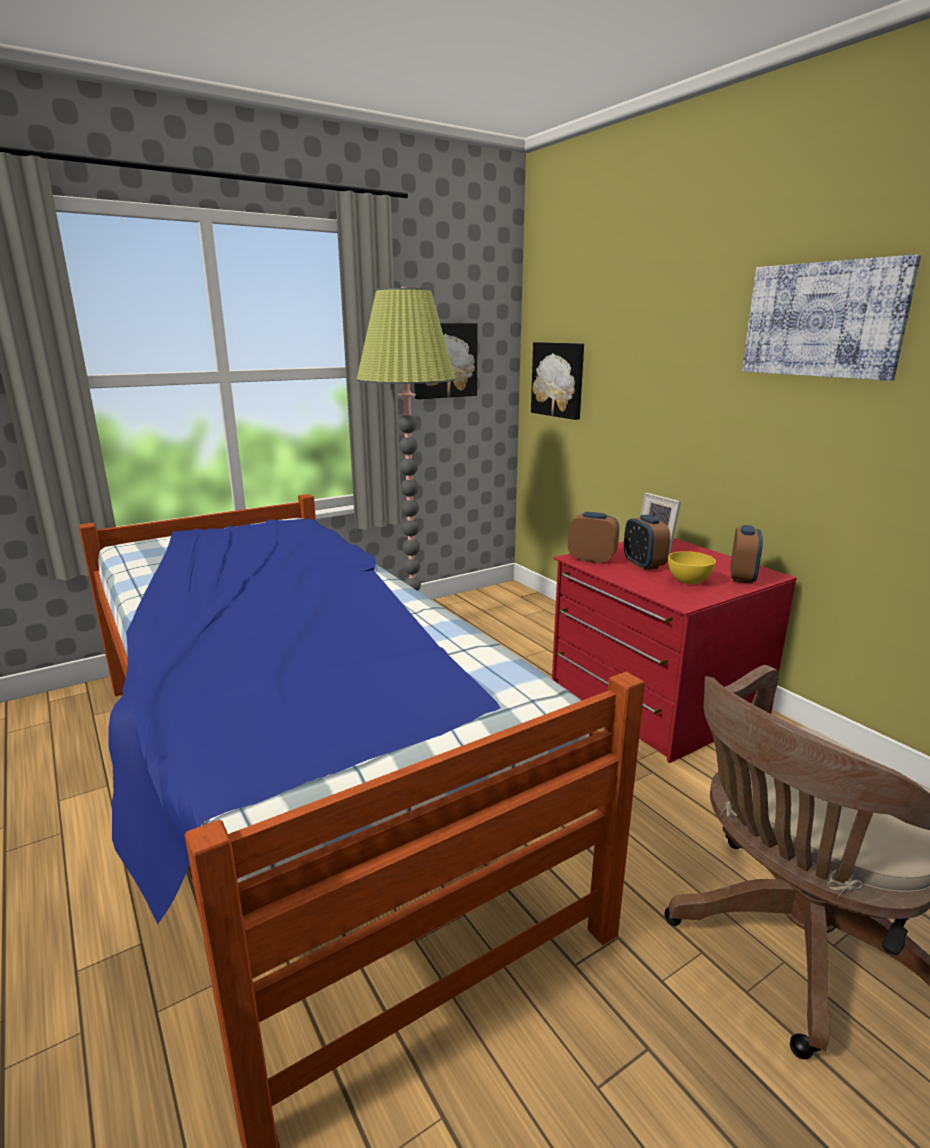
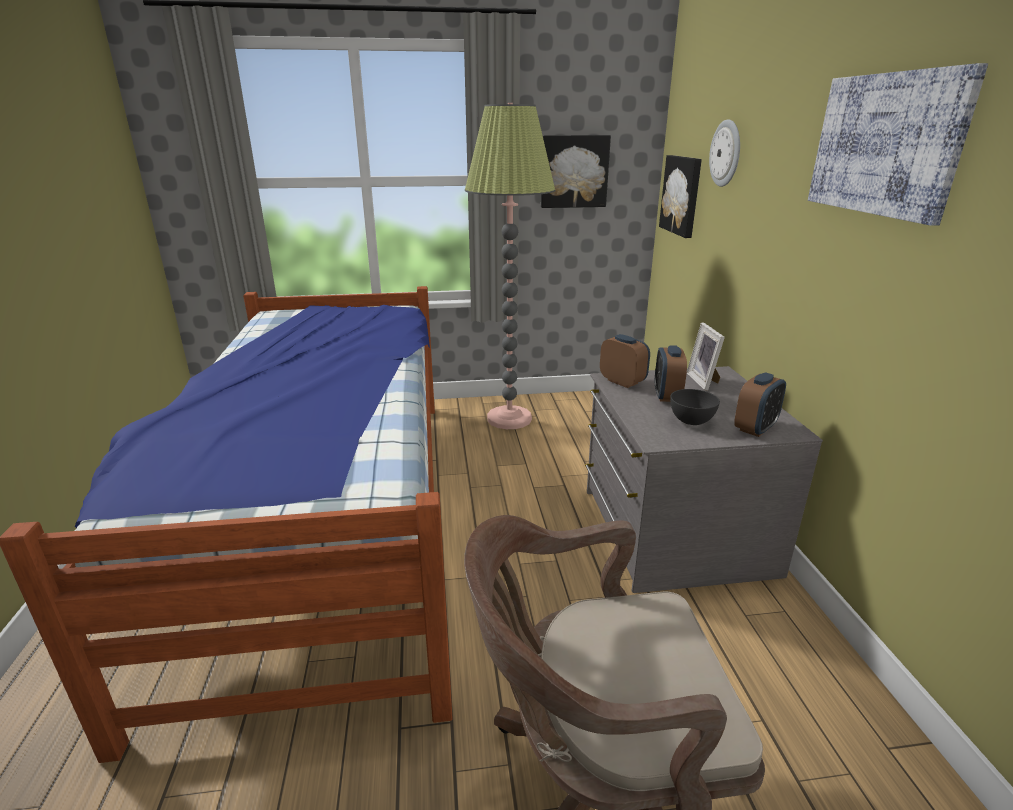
camera: 25 degrees right, 5 degrees up
(619, 336) = (726, 153): none -> wall clock
(654, 700) = (673, 531): red dresser -> grey dresser
(688, 581) = (691, 421): yellow bowl -> grey bowl

